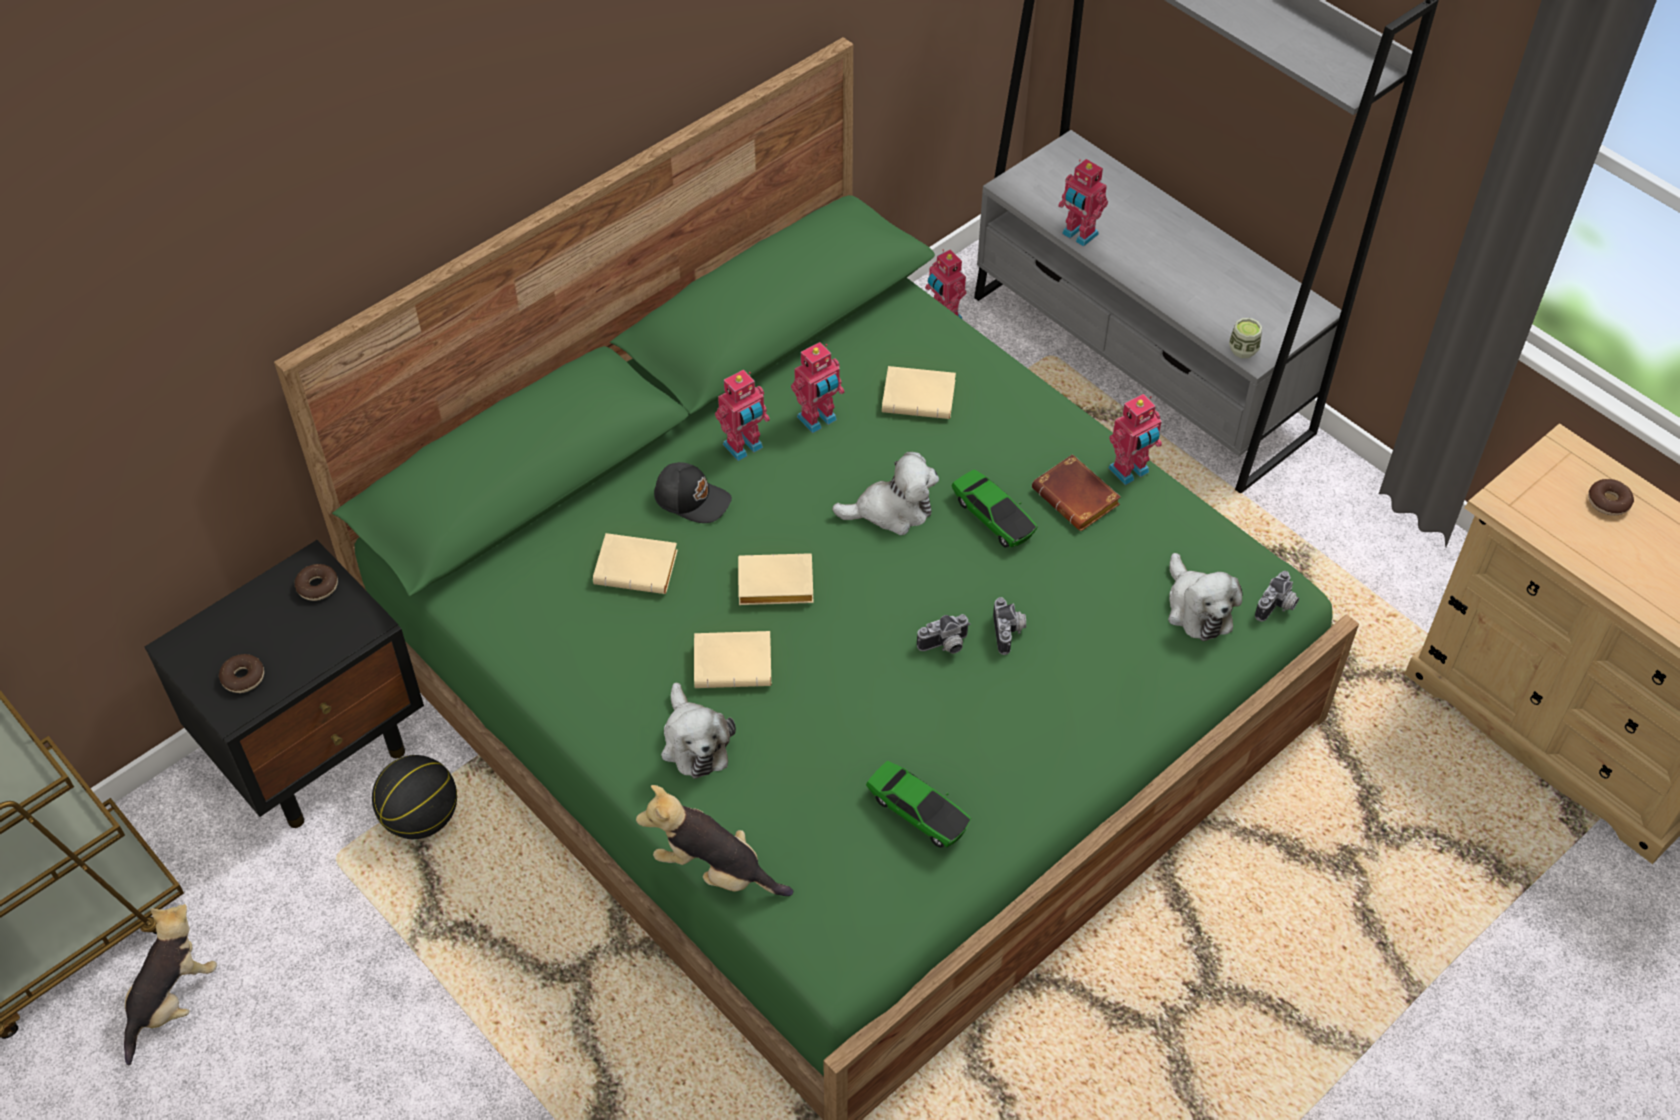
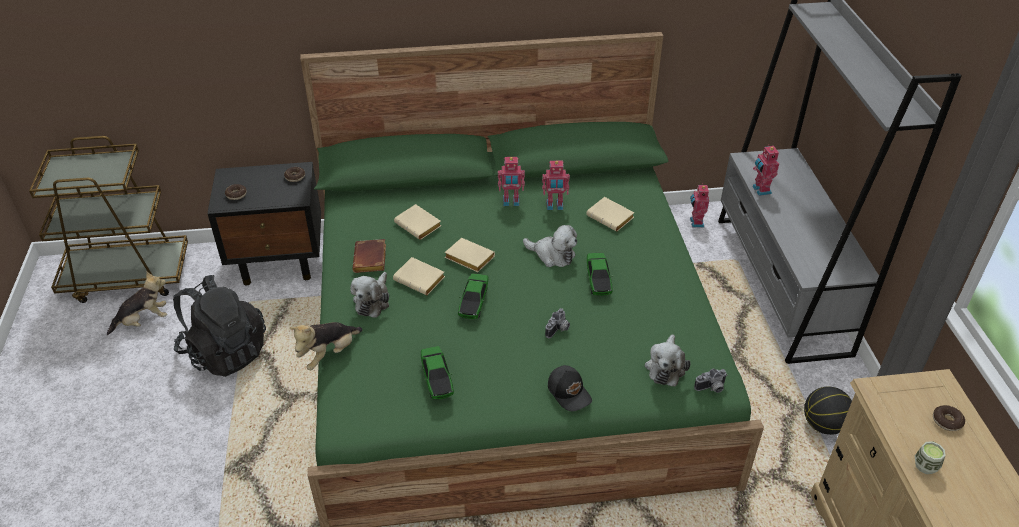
camera: 35 degrees right, 10 degrees down
(384, 965) = (225, 352): none -> black backpack
(422, 818) = (291, 306): basketball -> basketball (823, 425)
(692, 499) = (469, 211): black cap -> black cap (569, 392)
(714, 870) = (329, 354): plush toy -> plush toy turned 105 degrees counterclockwise
(853, 656) = (474, 301): none -> toy car
(945, 646) = (522, 320): camera -> none
(1078, 498) = (649, 291): brown book -> brown book (371, 260)
(1130, 472) = (687, 293): toy robot -> none
(1243, 349) = (806, 272): cup -> cup (925, 466)

